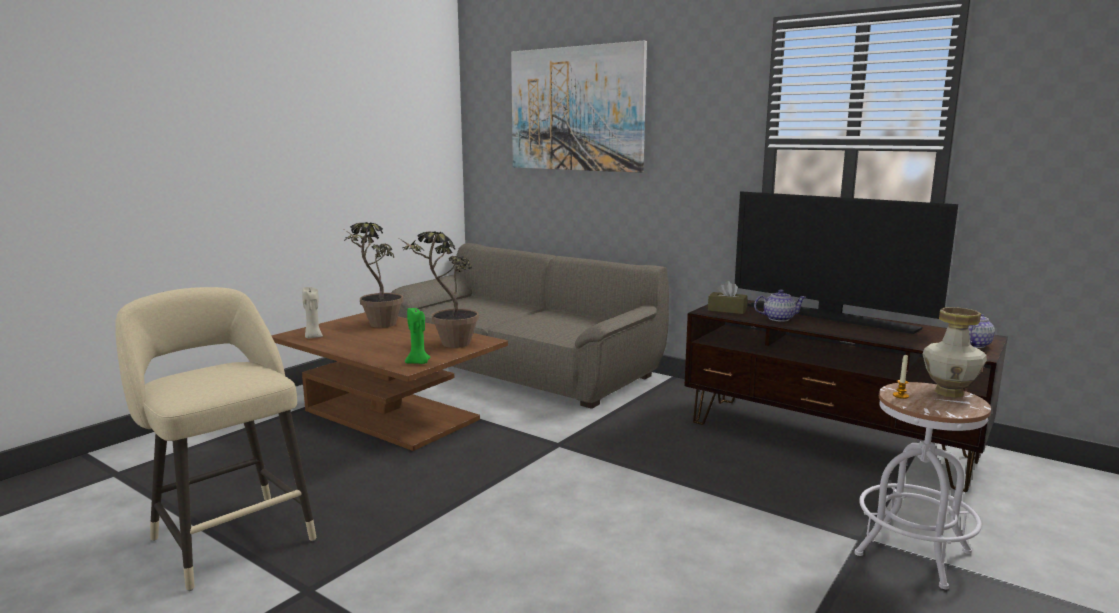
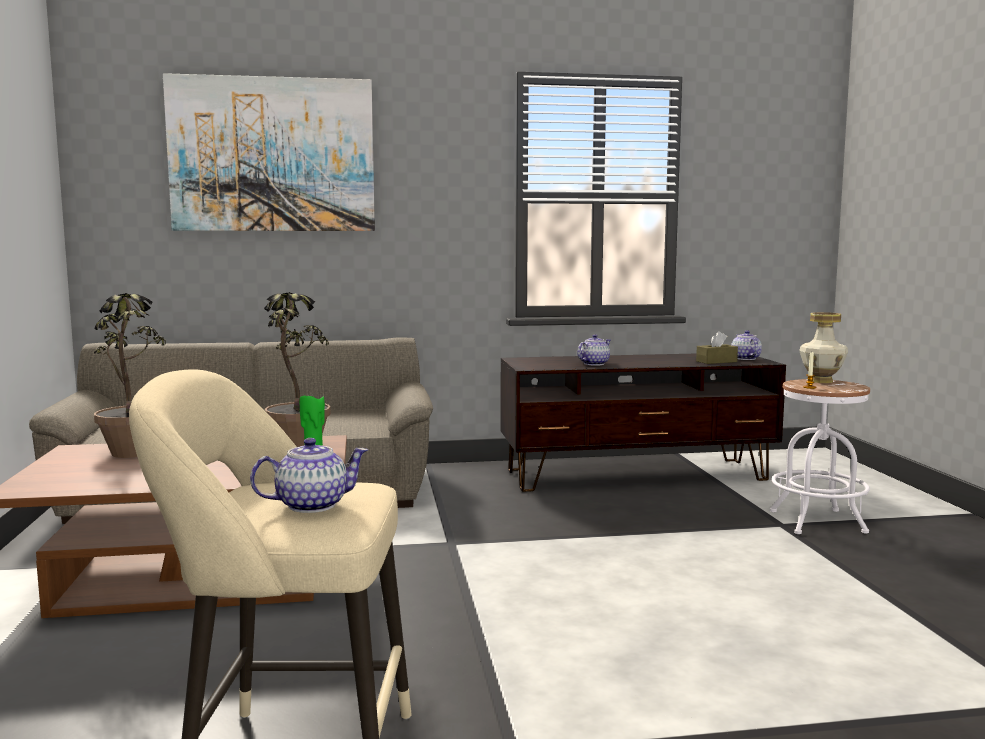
camera: 45 degrees left, 5 degrees down
(204, 383) = (311, 505): none -> teapot
(313, 337) = (68, 484): beige candle -> none
(727, 310) = (539, 365): brown tissue box -> brown tissue box (716, 361)
(830, 317) = (621, 358): television -> none

